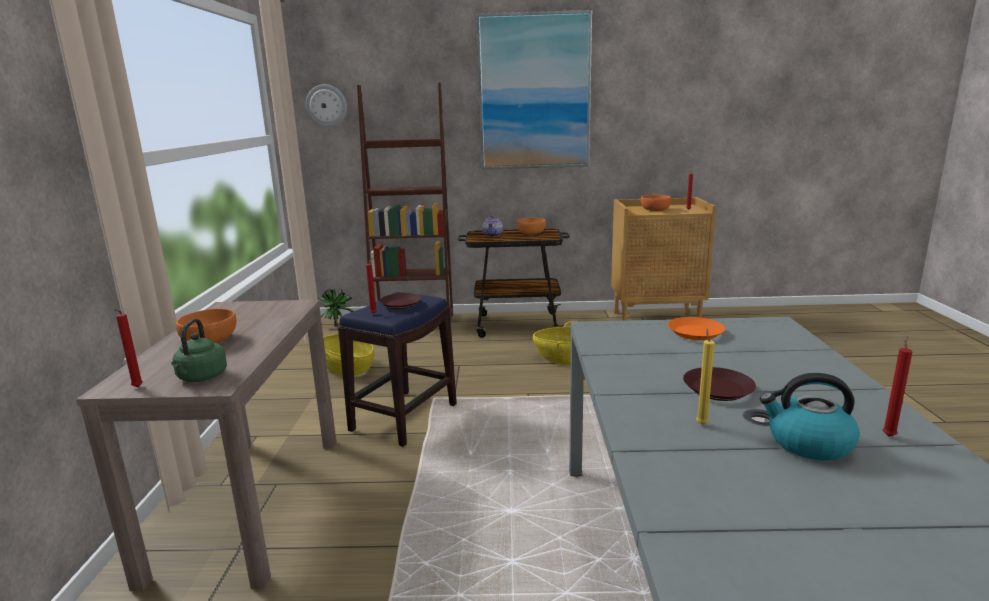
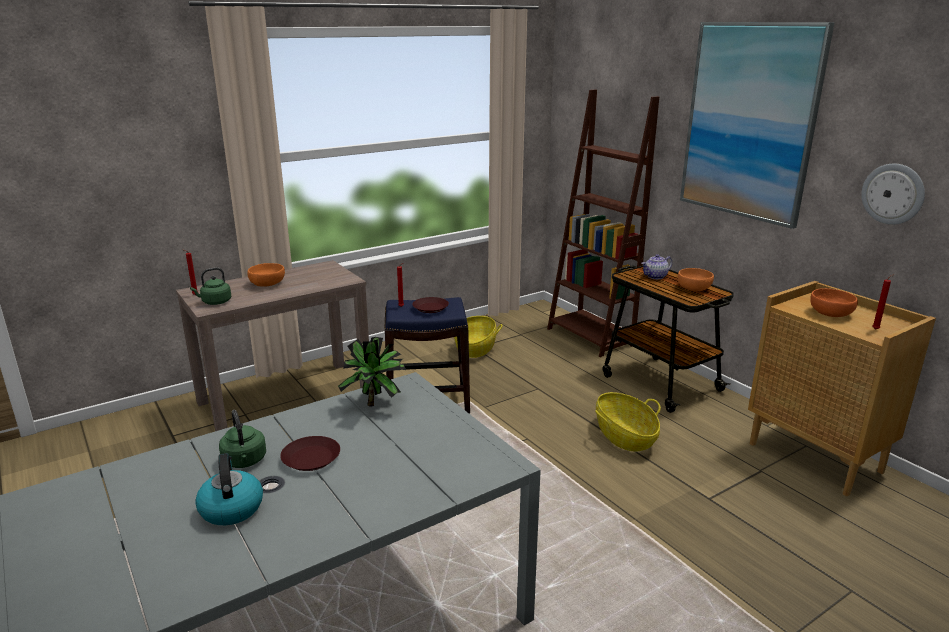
camera: 55 degrees right, 5 degrees up
(326, 105) = (573, 105): wall clock -> wall clock (893, 194)
(337, 325) = (538, 312): potted plant -> potted plant (376, 404)
(695, 332) = (436, 427): orange plate -> none
(701, 423) = (245, 461): yellow candle -> green kettle
(889, 435) = (264, 545): red candle -> none

